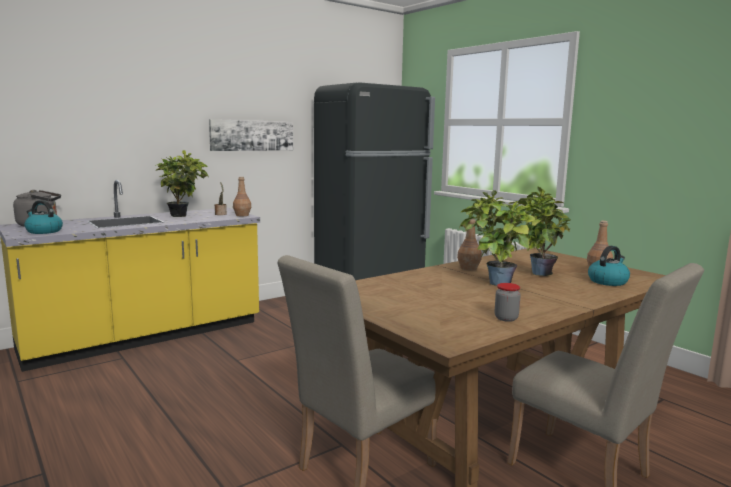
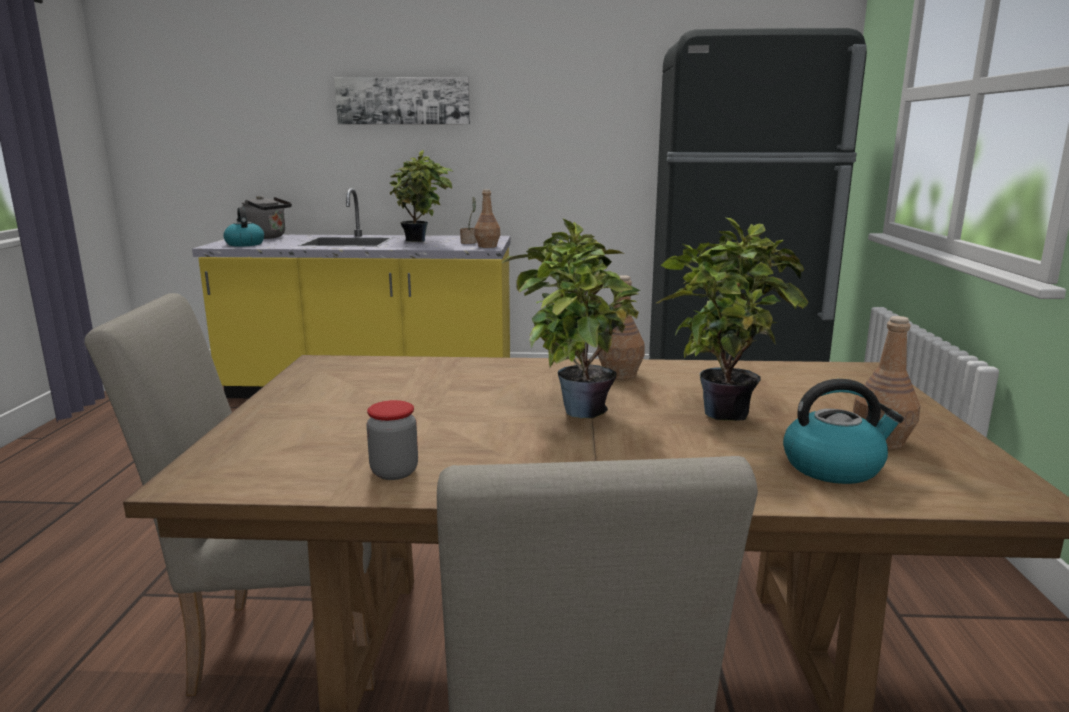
camera: 40 degrees right, 5 degrees up
(252, 135) = (552, 129): picture -> picture (403, 101)

